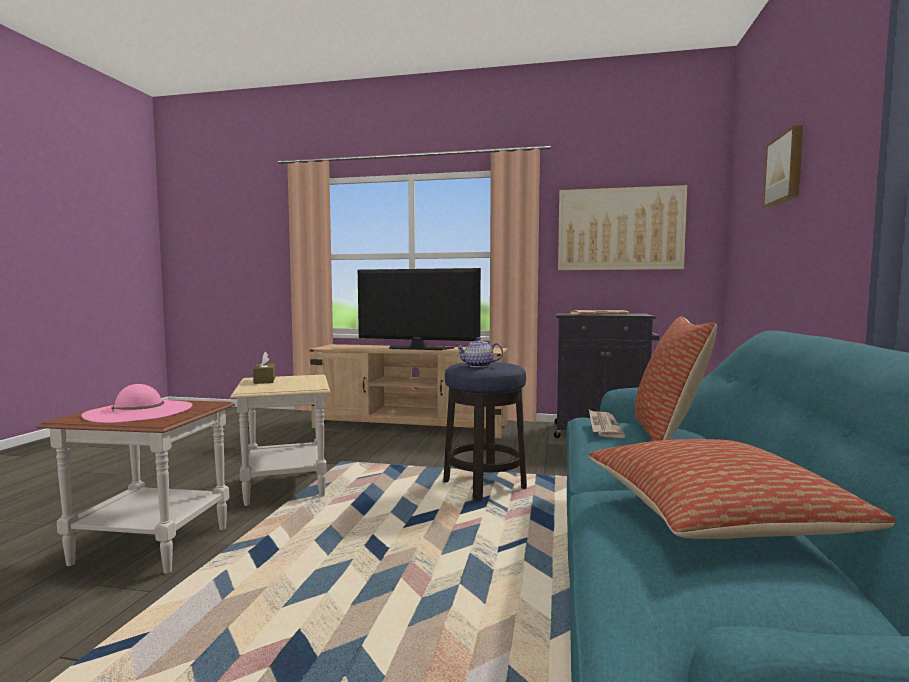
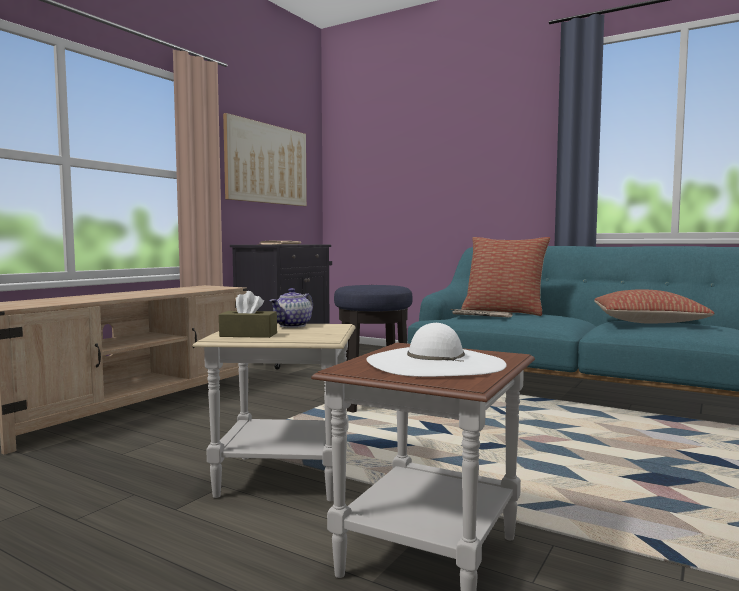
camera: 70 degrees left, 0 degrees up
(139, 411) = (435, 362): pink hat -> white hat
(418, 348) = (137, 293): television -> none
(478, 366) = (381, 286): teapot -> teapot (293, 326)
(786, 169) = (425, 142): picture -> none

